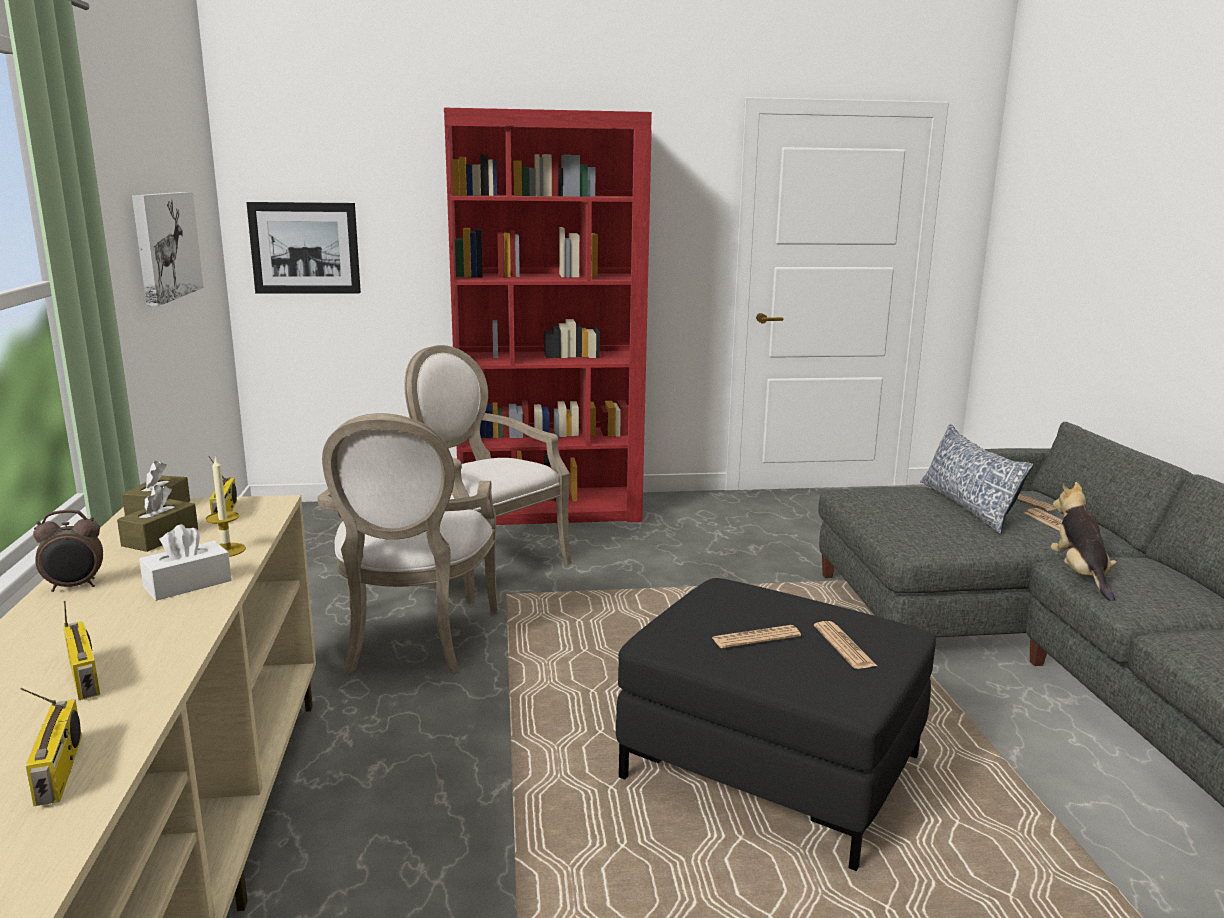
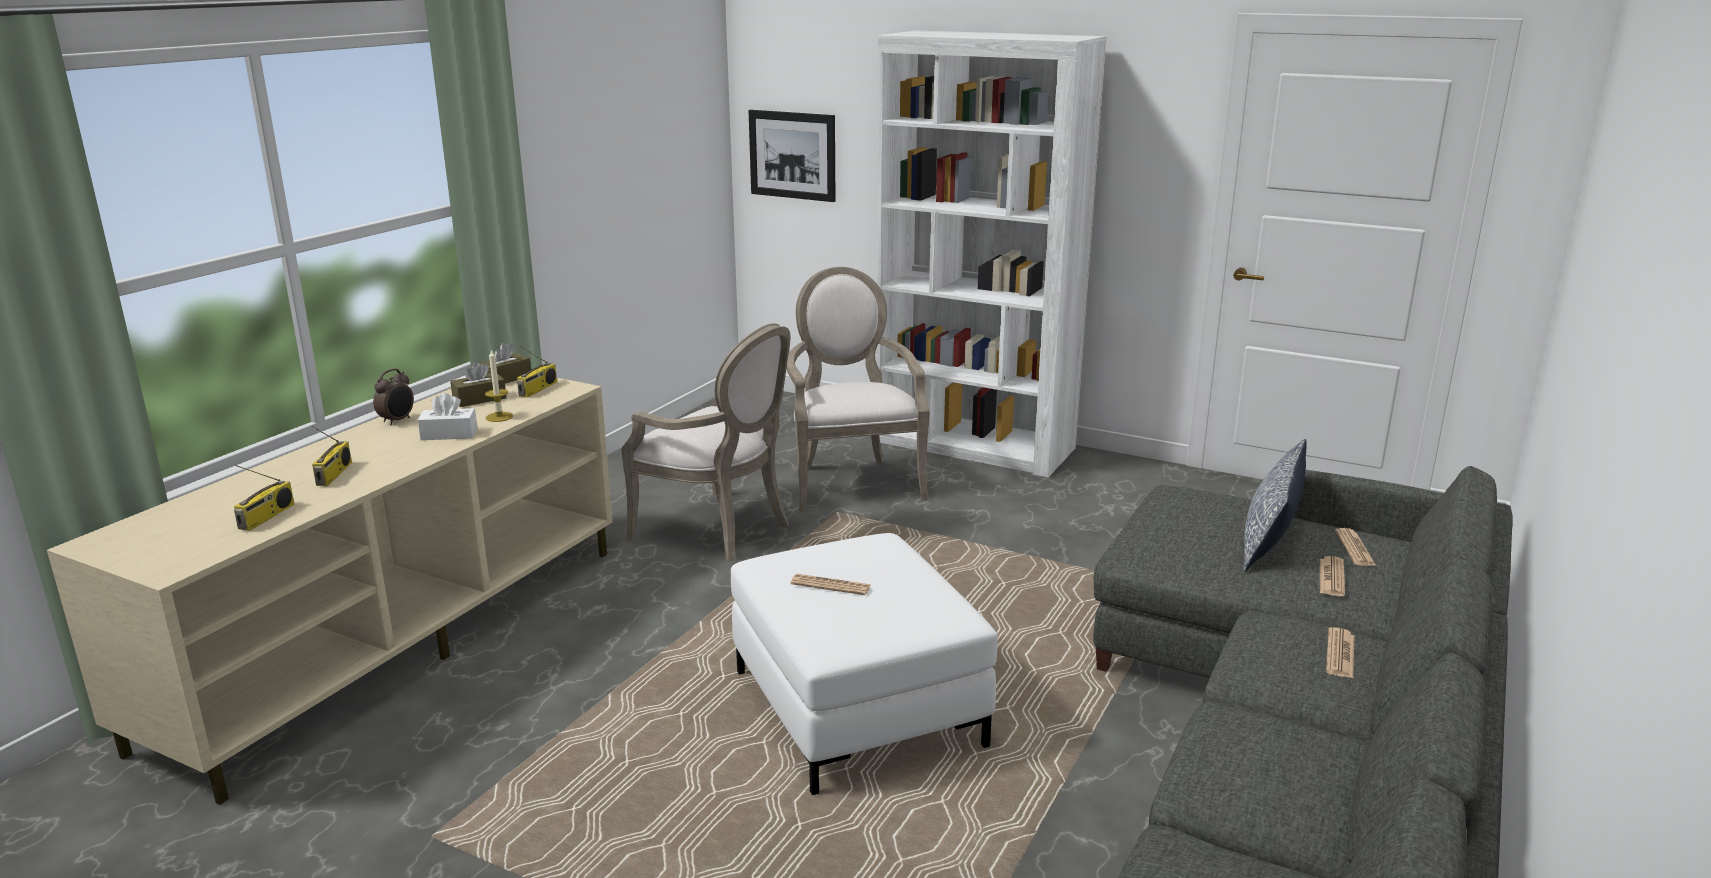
camera: 35 degrees right, 5 degrees up
(75, 586) = (397, 421): alarm clock -> alarm clock turned 75 degrees counterclockwise
(165, 245) = (631, 158): picture -> none
(411, 644) = (720, 530): armchair -> armchair turned 90 degrees counterclockwise
(550, 510) = (975, 446): red bookcase -> white bookcase
(773, 767) = (859, 709): black ottoman -> white ottoman
(844, 646) = (886, 613): newspaper -> newspaper (1340, 654)
(1080, 575) = (1256, 633): plush toy -> none

